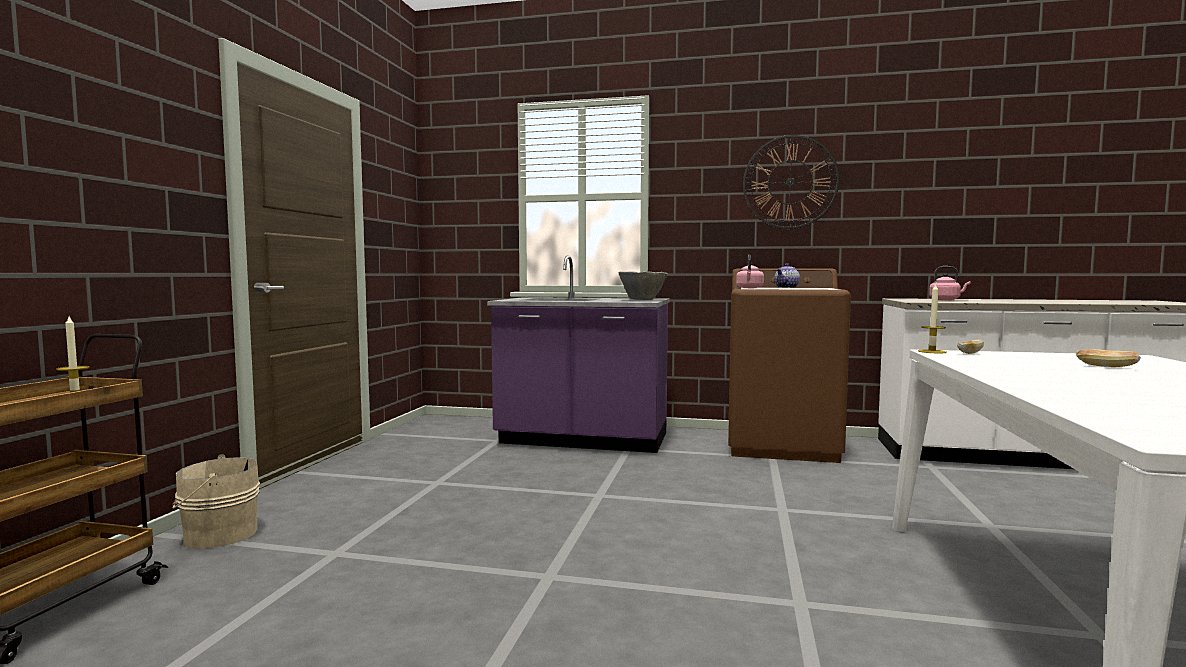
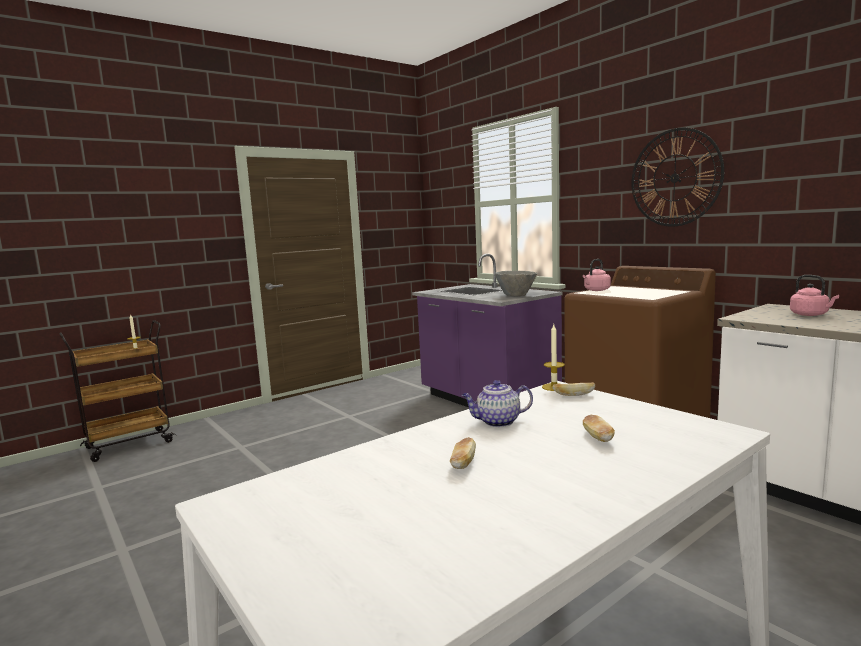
camera: 40 degrees right, 5 degrees up
(217, 535) = (220, 423): beige bucket -> none
(786, 287) = (645, 289): teapot -> teapot (497, 422)
(1130, 387) = (463, 463): none -> bread

